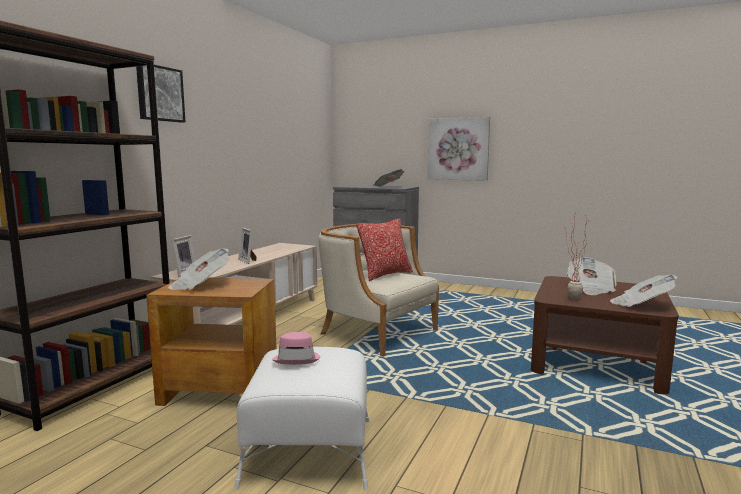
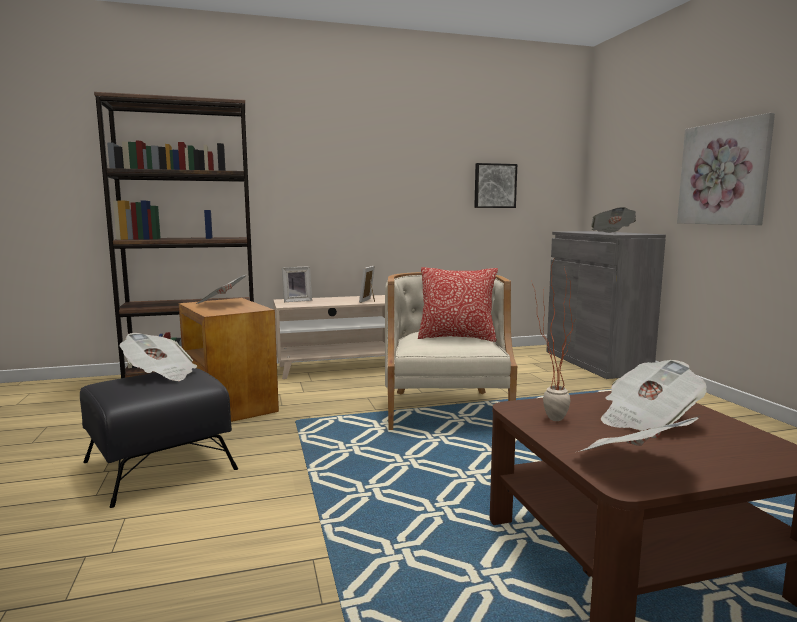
camera: 50 degrees right, 0 degrees up
(159, 94) = (299, 133): picture -> picture (494, 186)
(297, 359) = (161, 374): pink hat -> newspaper
(310, 450) = (161, 465): white ottoman -> black ottoman

